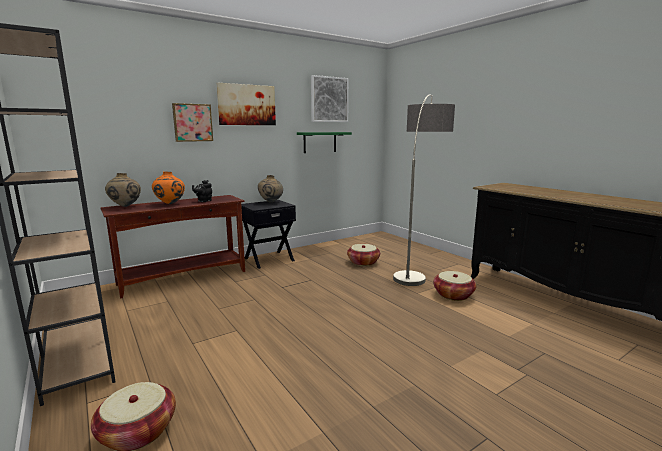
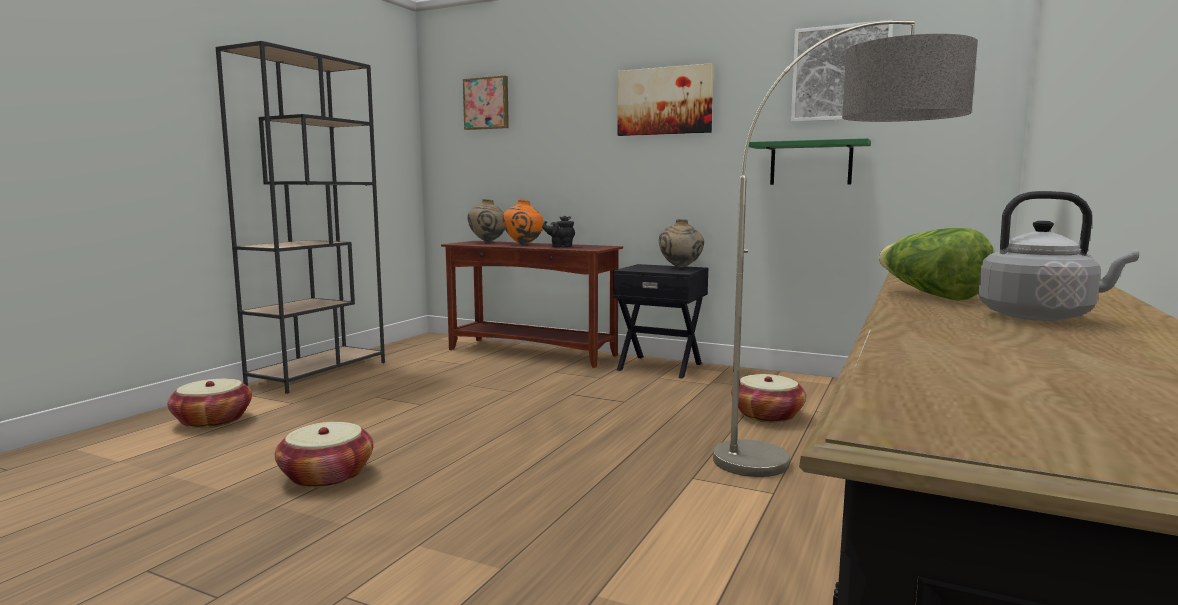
camera: 60 degrees right, 5 degrees down
(192, 122) = (583, 134): picture -> picture (487, 103)
(453, 295) = (738, 512): basket -> basket (327, 476)
(596, 200) = (929, 295): none -> lettuce
(634, 202) = (1041, 317): none -> grey kettle

